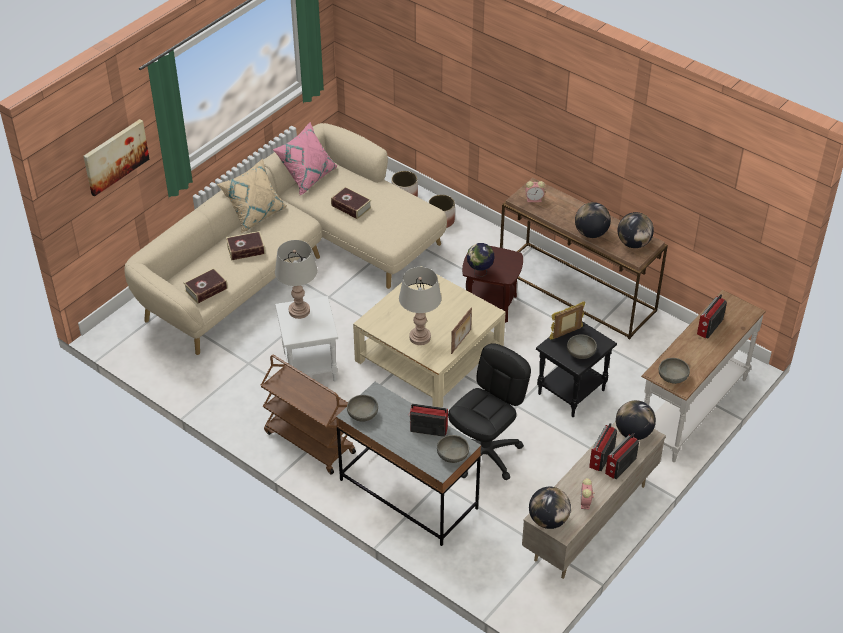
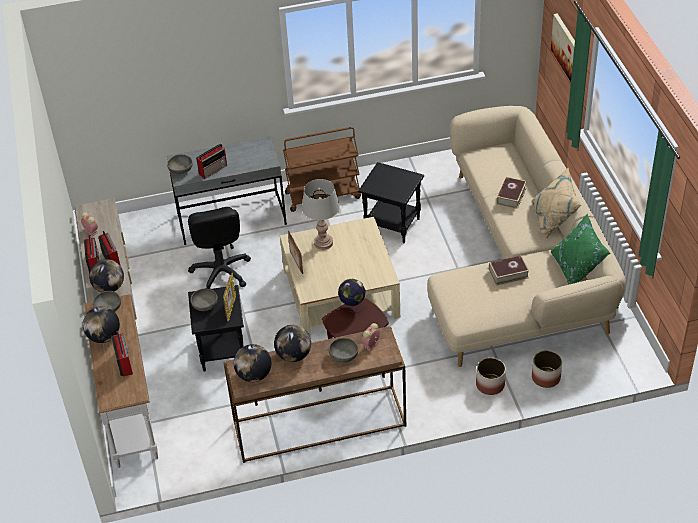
camera: 130 degrees right, 0 degrees up
(206, 289) = (483, 159): book -> none
(299, 311) = (403, 182): grey table lamp -> none
(307, 176) = (577, 269): pink pillow -> green pillow
(308, 366) = (393, 225): white side table -> black side table
(362, 414) = (258, 147): grey bowl -> grey bowl (343, 356)
(548, 520) = (100, 208): globe -> globe (104, 337)

